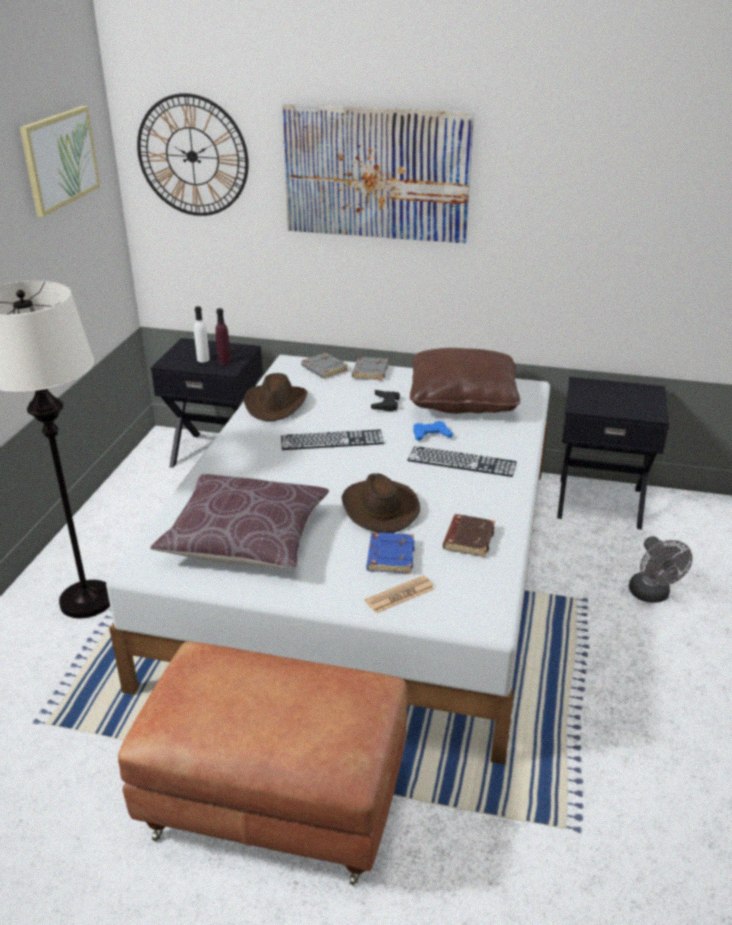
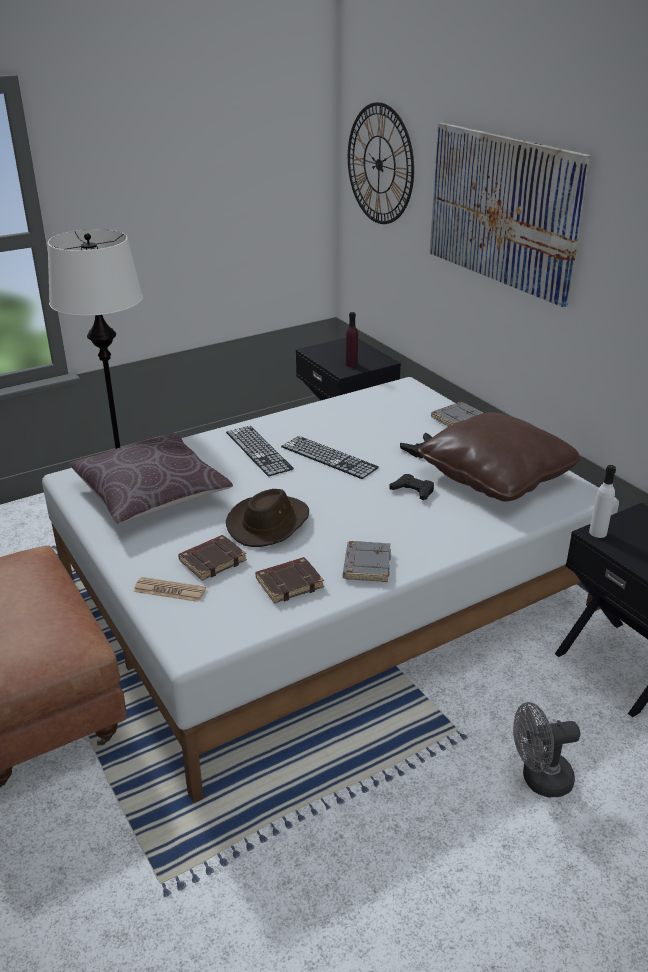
camera: 45 degrees right, 0 degrees up
(60, 159) = (251, 146): picture -> none
(203, 359) = (339, 357): white bottle -> white bottle (597, 532)
(276, 404) = (337, 412): brown hat -> none
(323, 369) = (422, 401): grey book -> grey book (366, 565)
(389, 556) = (212, 560): blue book -> brown book
(431, 435) = (413, 490): blue game controller -> black game controller
(461, 461) = (398, 524): keyboard -> keyboard (258, 450)
(652, 595) = (539, 779): grey fan -> grey fan turned 45 degrees clockwise

